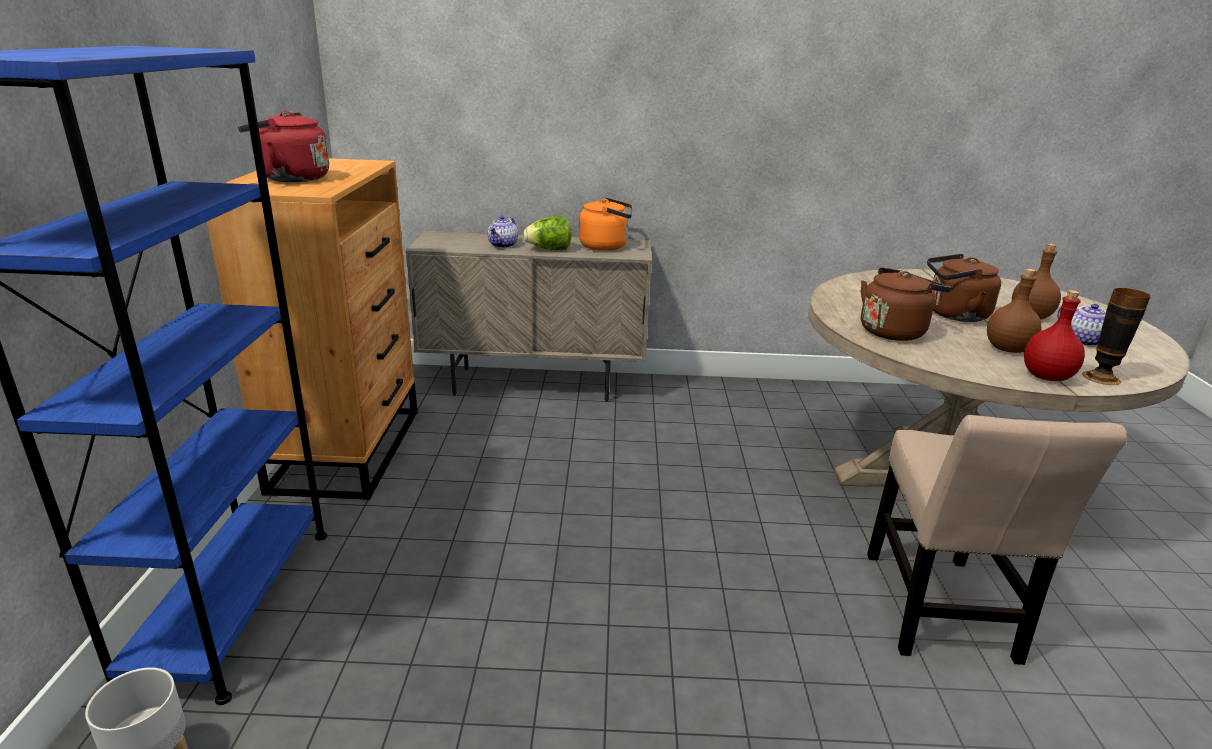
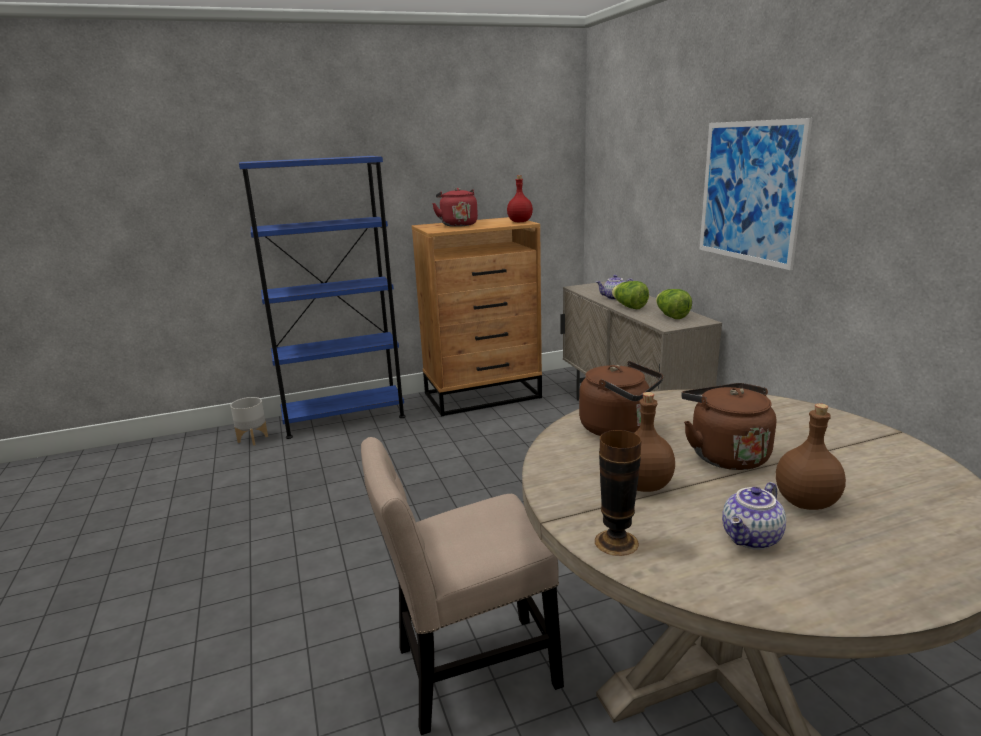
camera: 70 degrees right, 5 degrees down
(606, 246) = (671, 316): orange kettle -> lettuce
(676, 100) = (749, 192): none -> picture
(1046, 376) = (579, 506): red bottle -> red bottle (520, 222)

